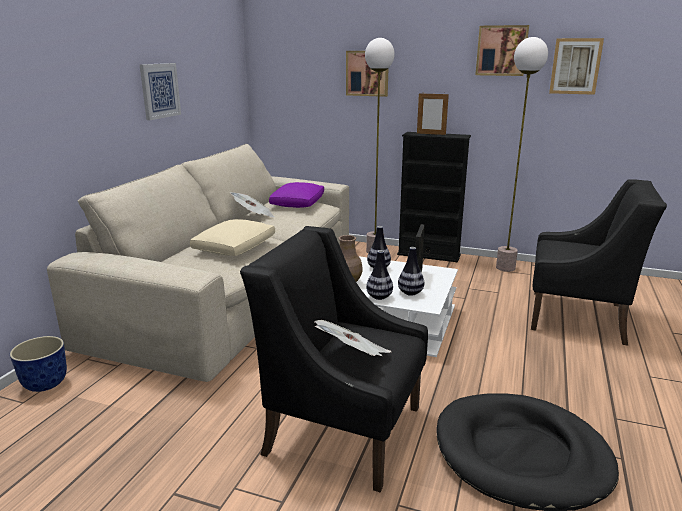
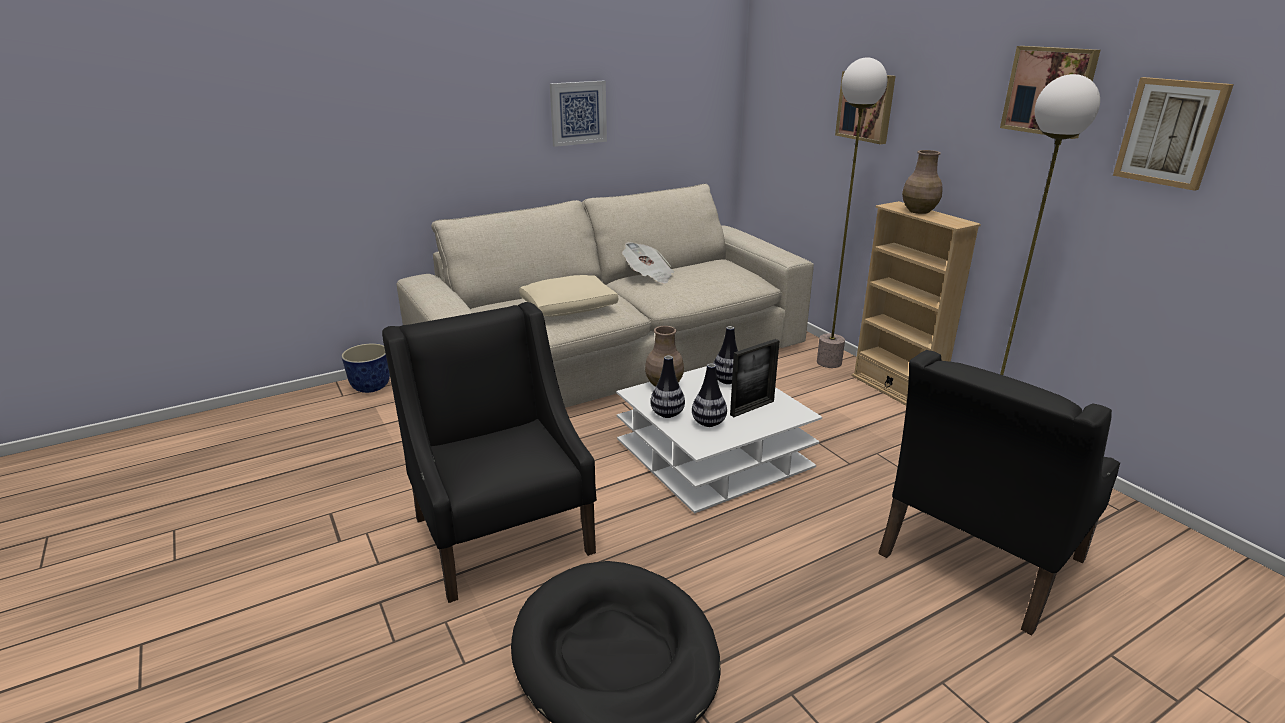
camera: 40 degrees right, 5 degrees up
(298, 203) = (723, 273): purple pillow -> none
(353, 356) = (472, 455): newspaper -> none
(428, 255) = (895, 390): black bookcase -> beige bookcase
(431, 134) = (919, 211): picture frame -> brown vase
(578, 317) = (978, 557): black armchair -> black armchair turned 75 degrees clockwise

